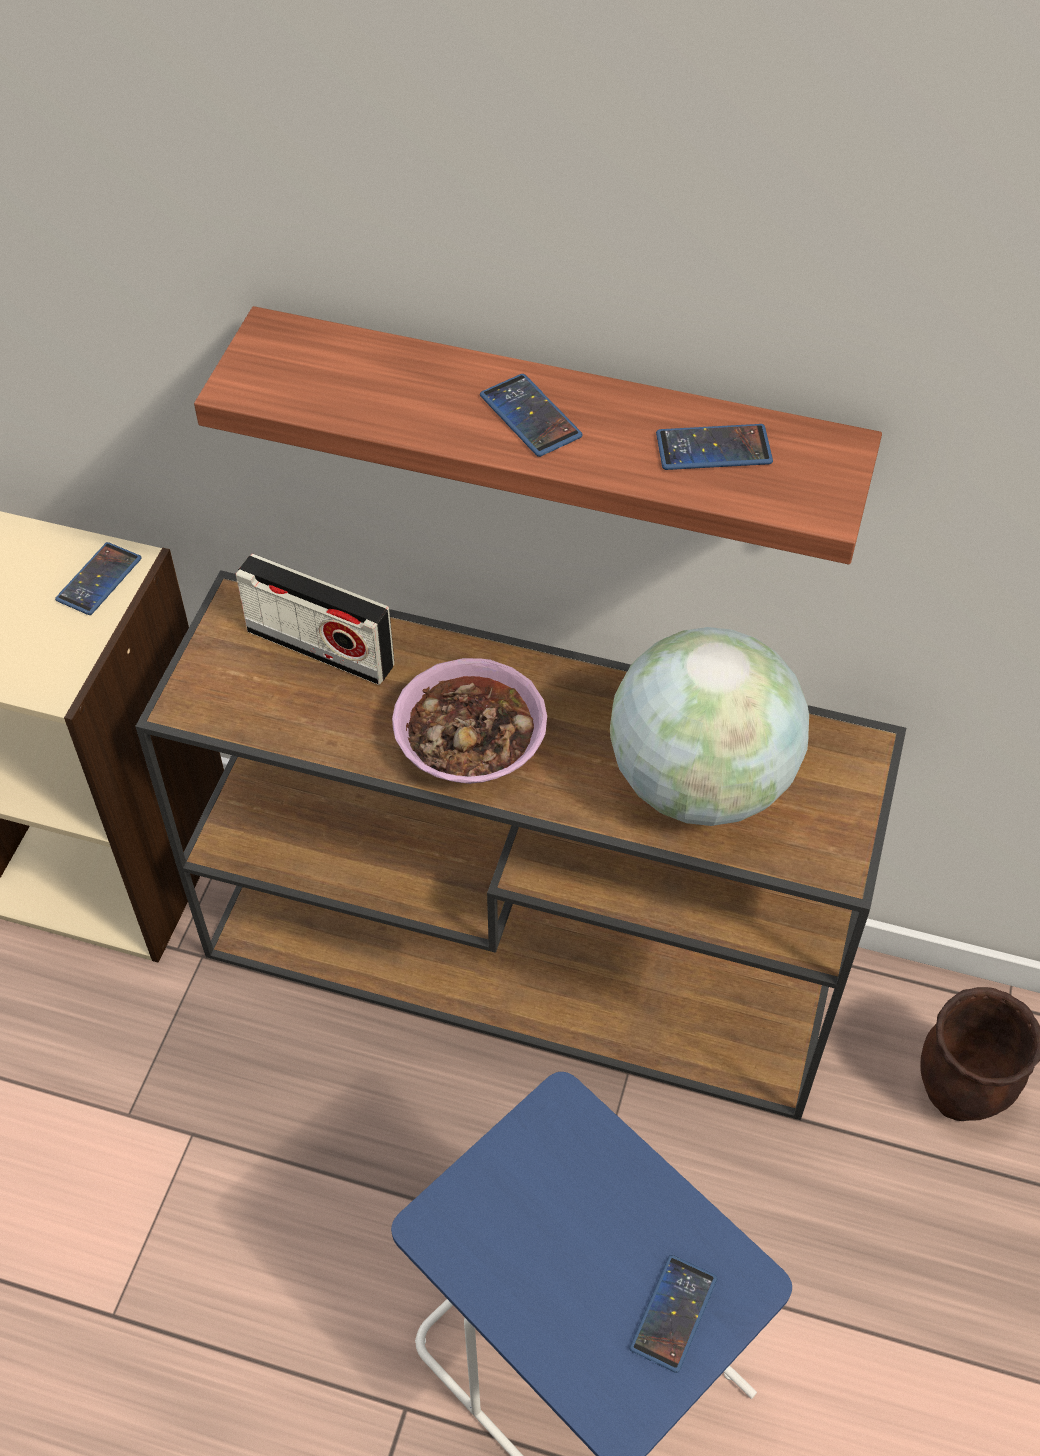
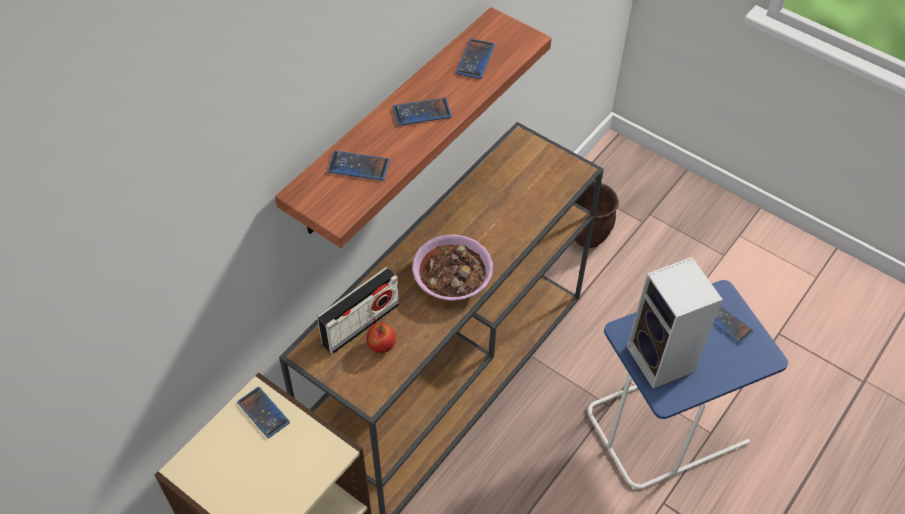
camera: 70 degrees left, 0 degrees up
(287, 689) = (381, 346): none -> apple
(360, 377) = (358, 166): none -> phone
(522, 1200) = (663, 361): none -> speaker
(701, 783) = (516, 200): globe -> none

